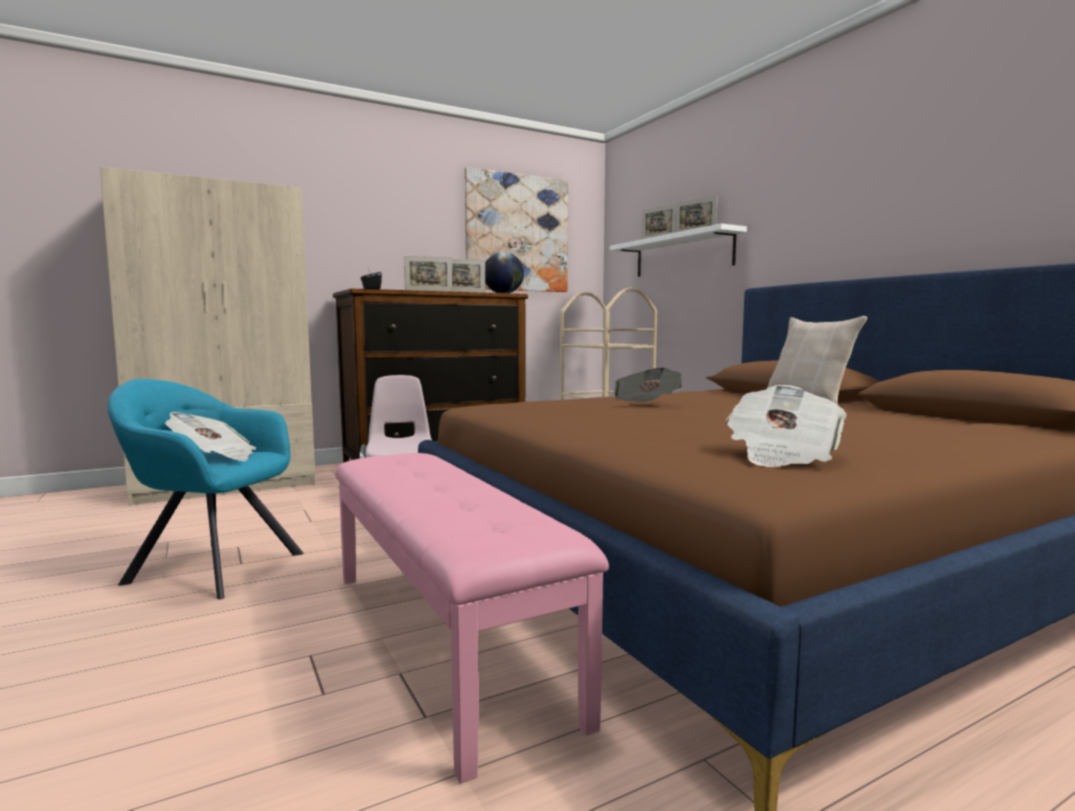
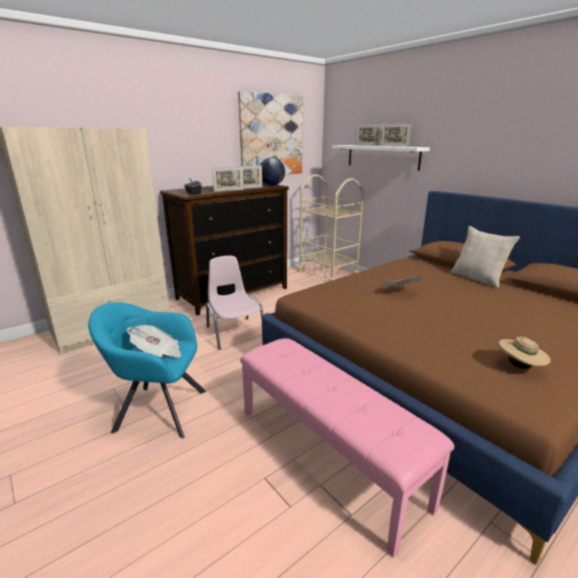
camera: 10 degrees left, 15 degrees up
(781, 456) = (519, 367): newspaper -> beige hat

